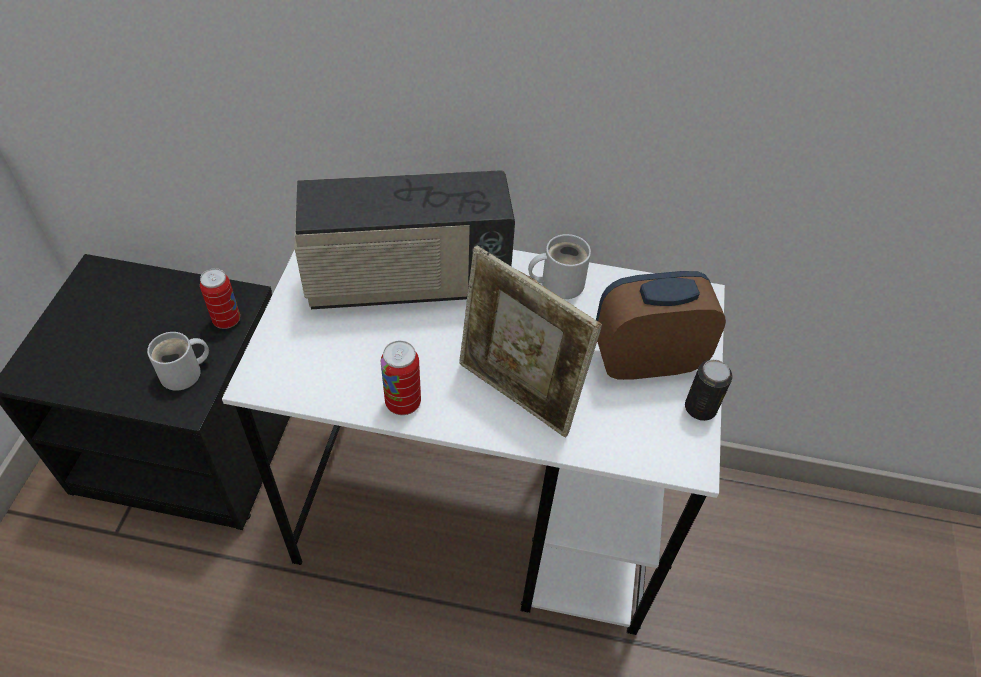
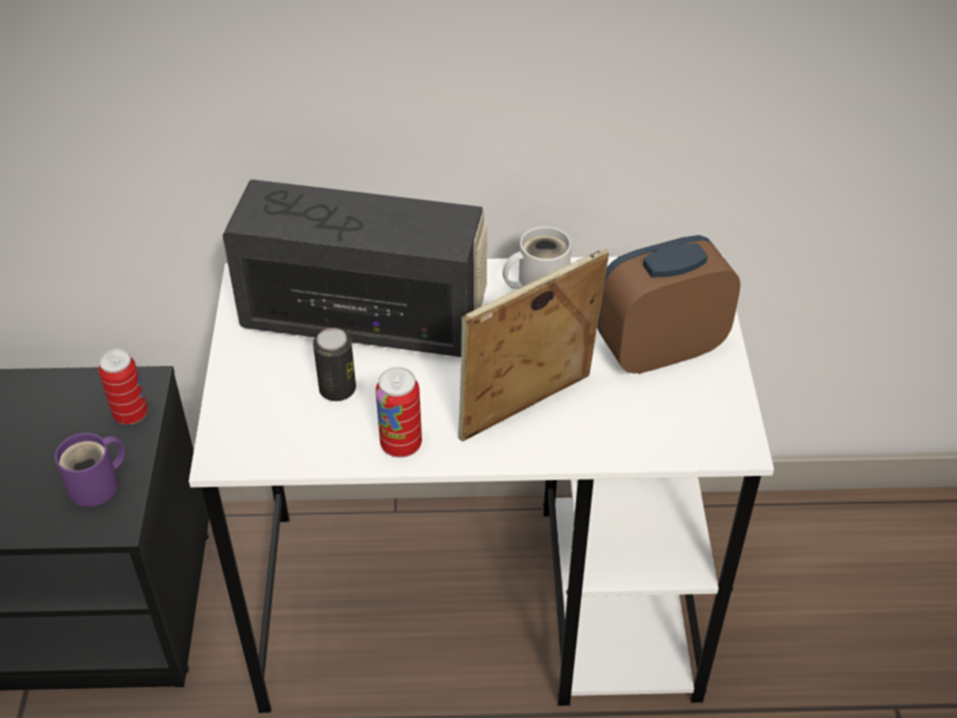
camera: 10 degrees left, 5 degrees down
(185, 373) = (99, 485): white mug -> purple mug
(407, 284) = (365, 318): radio -> radio turned 150 degrees counterclockwise
(517, 395) = (527, 412): picture frame -> picture frame turned 120 degrees clockwise
(700, 408) = (731, 387): can -> can (337, 389)

